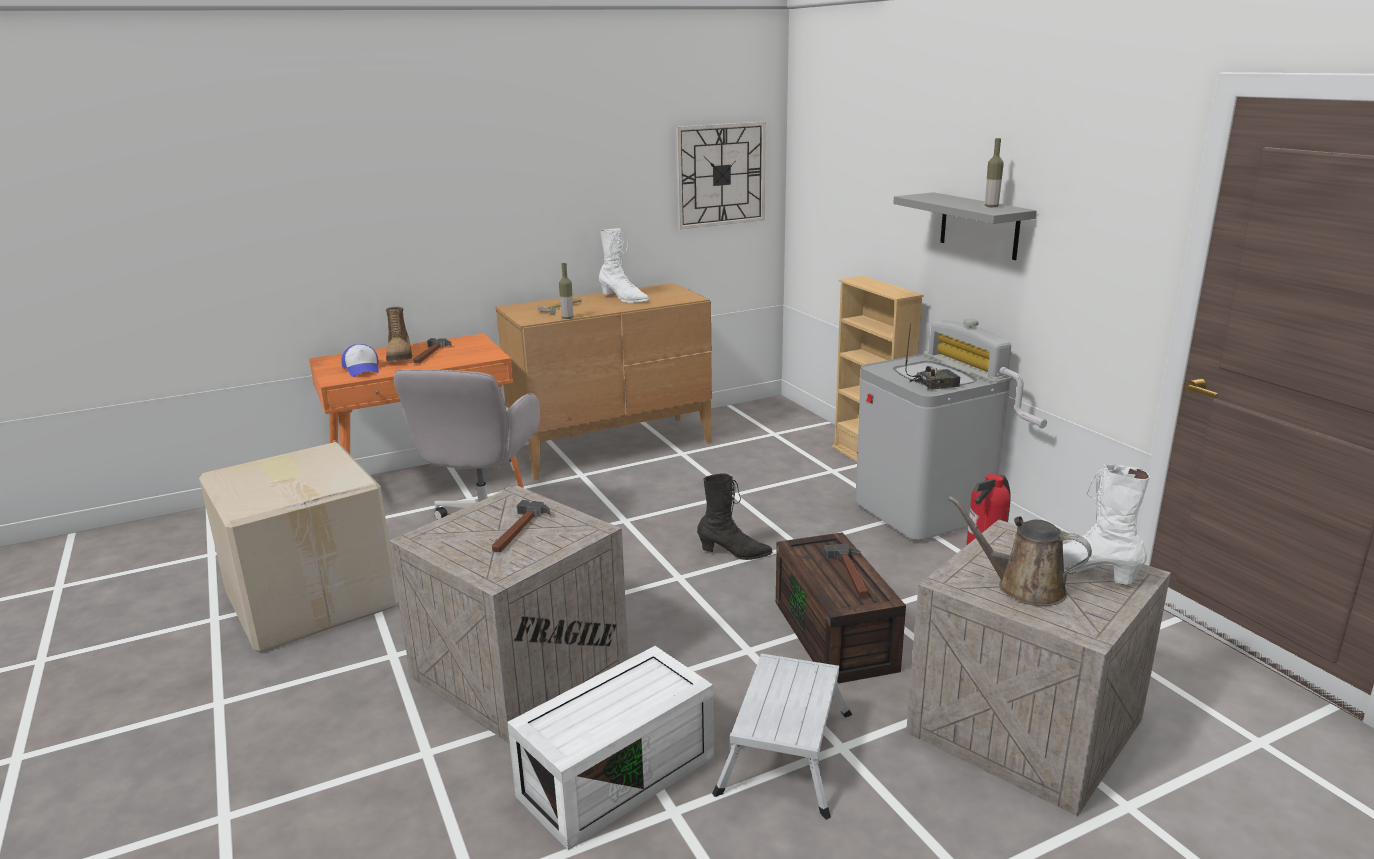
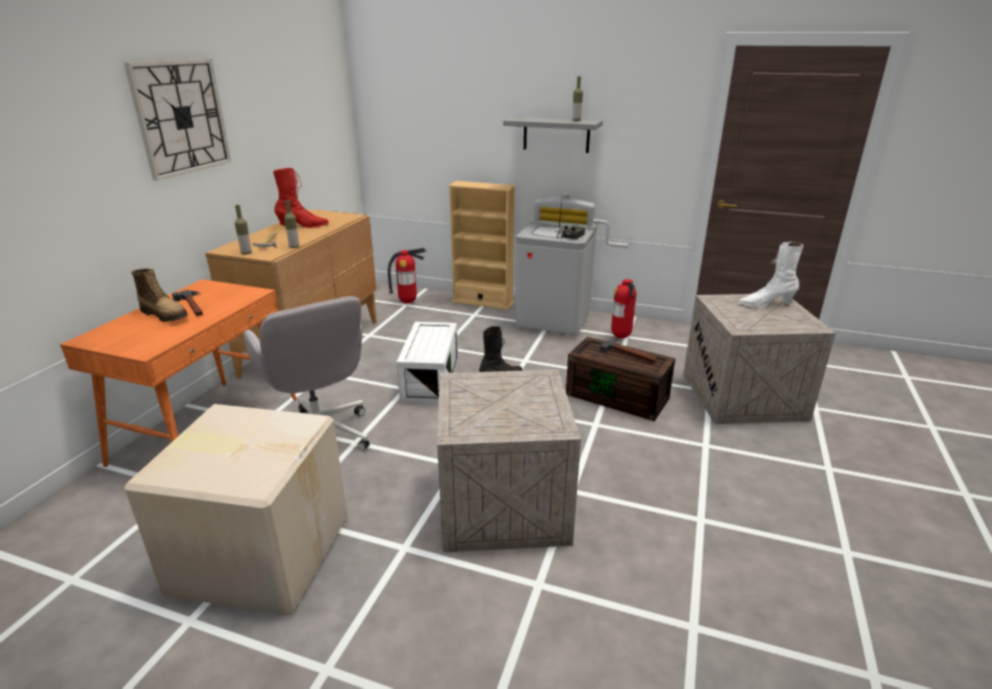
camera: 45 degrees left, 5 degrees up
(362, 369) = (152, 335): cap -> none
(519, 530) = (507, 397): hammer -> none
(520, 314) = (246, 253): none -> bottle
(617, 773) = (648, 520): white storage box -> white storage box (429, 379)
(623, 299) = (303, 226): white boot -> red boot
(720, 175) = (322, 119): wall clock -> wall clock (181, 117)
(781, 431) = (408, 302): none -> fire extinguisher
(785, 753) = (692, 461): white step ladder -> none
(1024, 587) = (763, 319): brown watering can -> none

